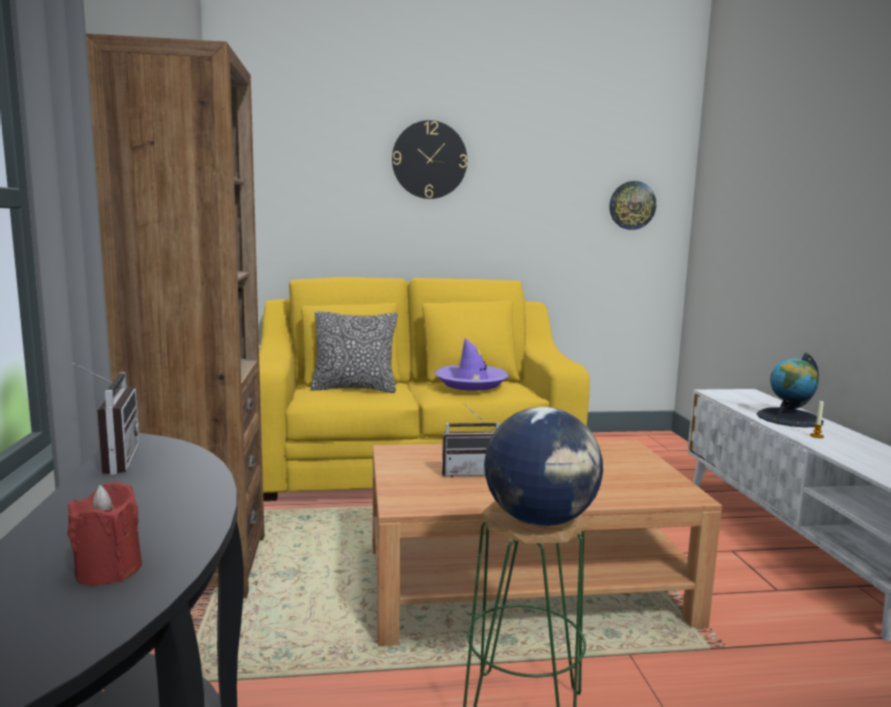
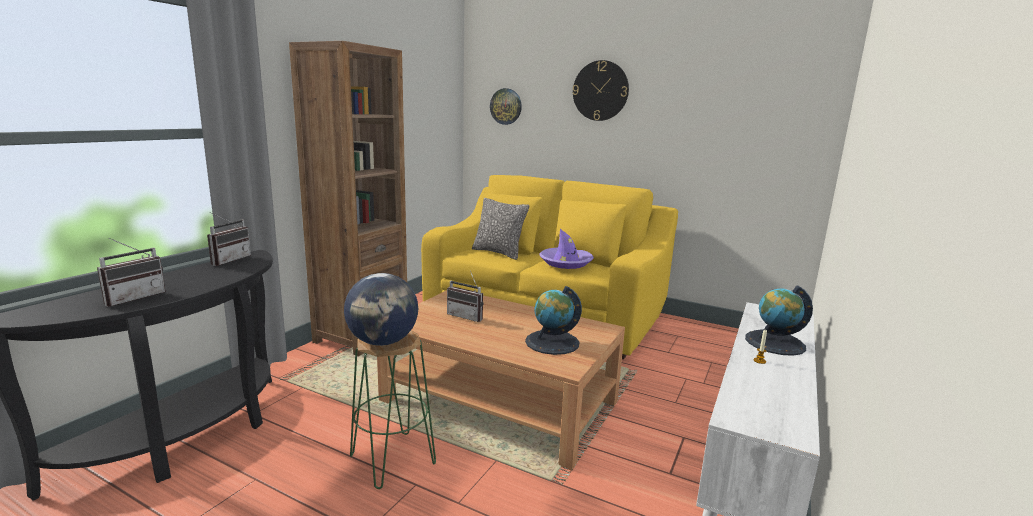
camera: 35 degrees right, 5 degrees up
(109, 570) = (133, 298): red candle -> radio
(616, 474) = (552, 342): none -> globe
(632, 205) = (776, 130): wall clock -> wall clock (506, 106)

